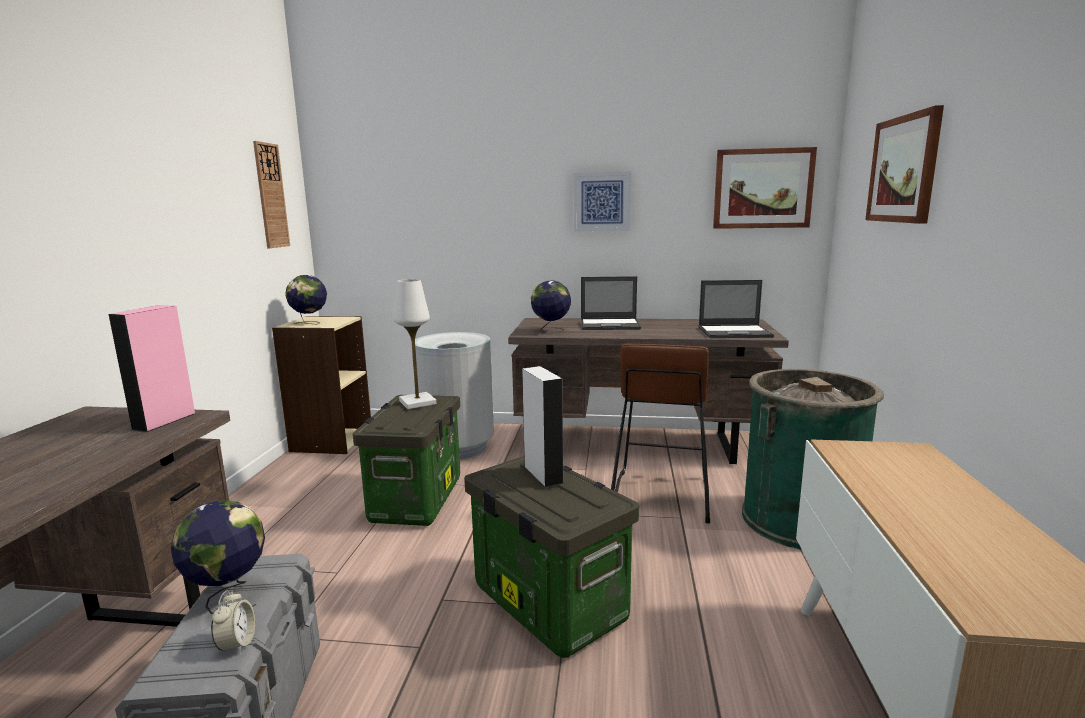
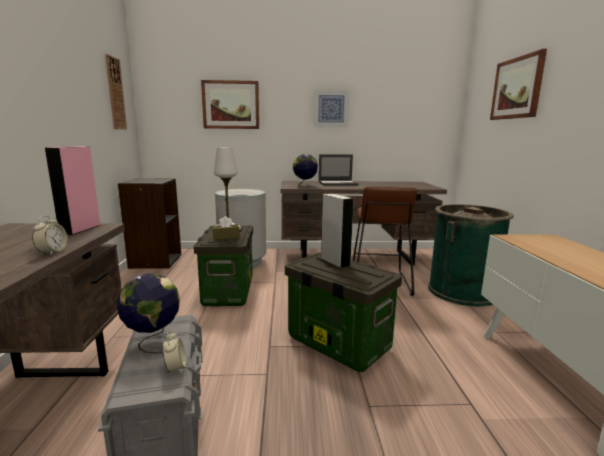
camera: 10 degrees left, 0 degrees up
(100, 465) = (52, 252): none -> alarm clock
(310, 323) = (143, 181): globe -> none
(331, 441) = (155, 261): beige bookcase -> black bookcase
(406, 418) = (226, 237): none -> brown tissue box
(735, 332) = (414, 186): laptop -> none
(762, 188) = (424, 104): picture -> picture (231, 105)

